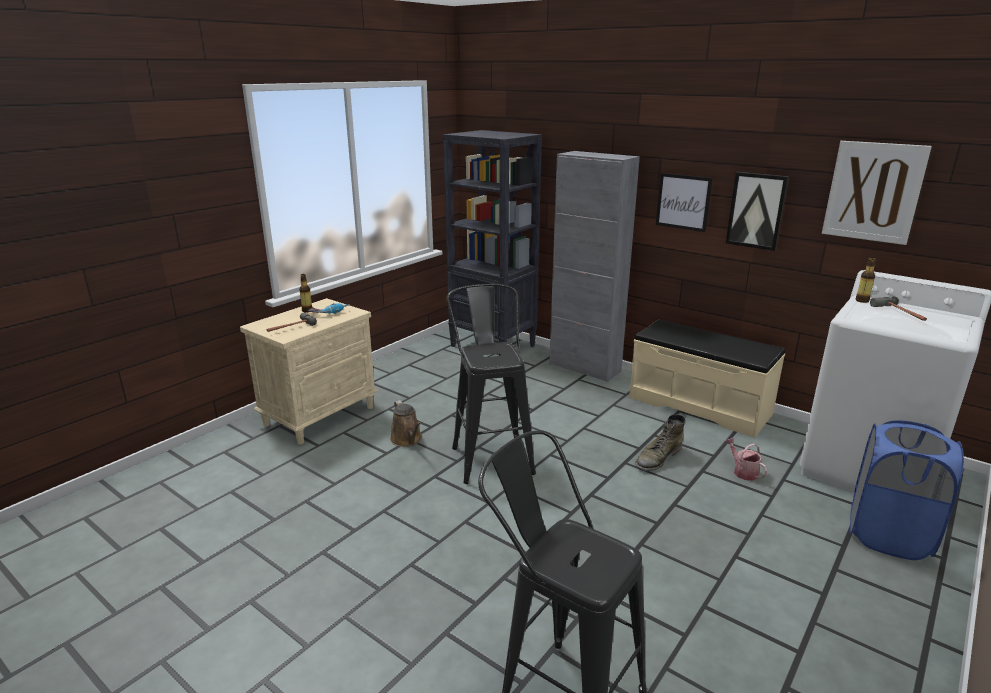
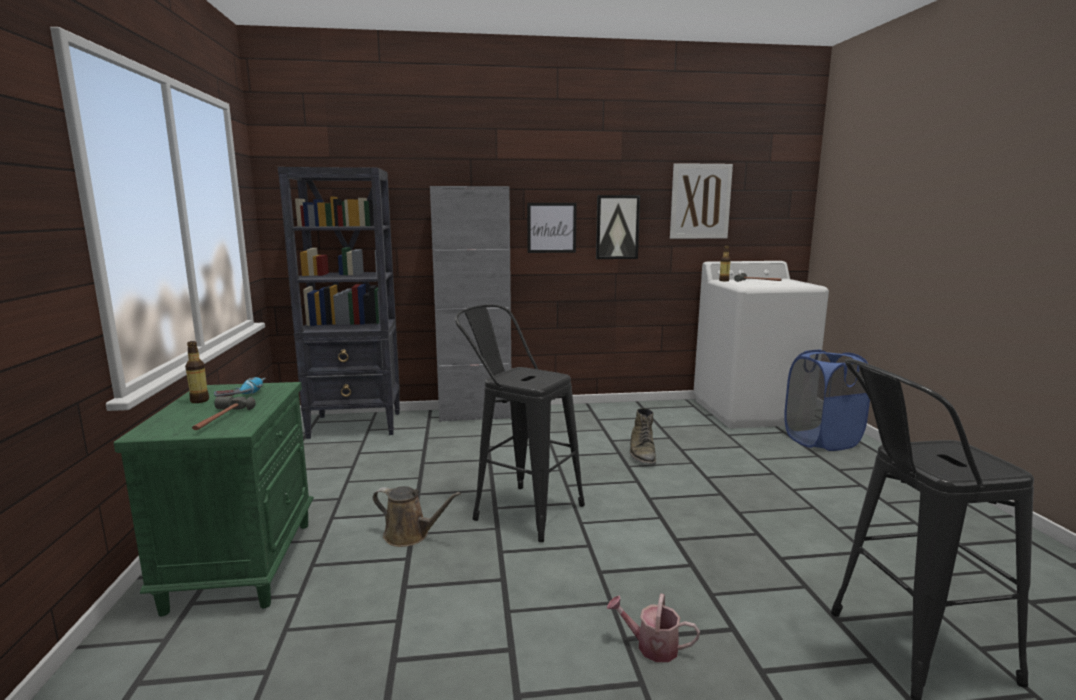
camera: 45 degrees left, 10 degrees down
(320, 415) = (242, 563): beige nightstand -> green nightstand
(699, 405) = (603, 411): beige bench -> none
(743, 471) = (702, 440): watering can -> watering can (651, 646)

